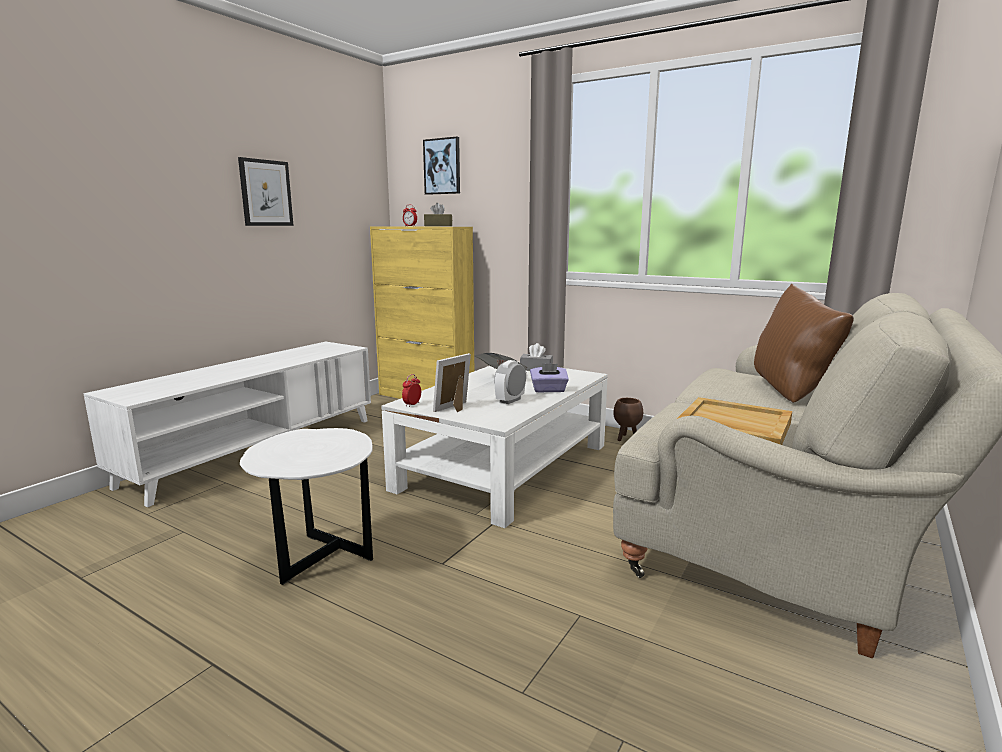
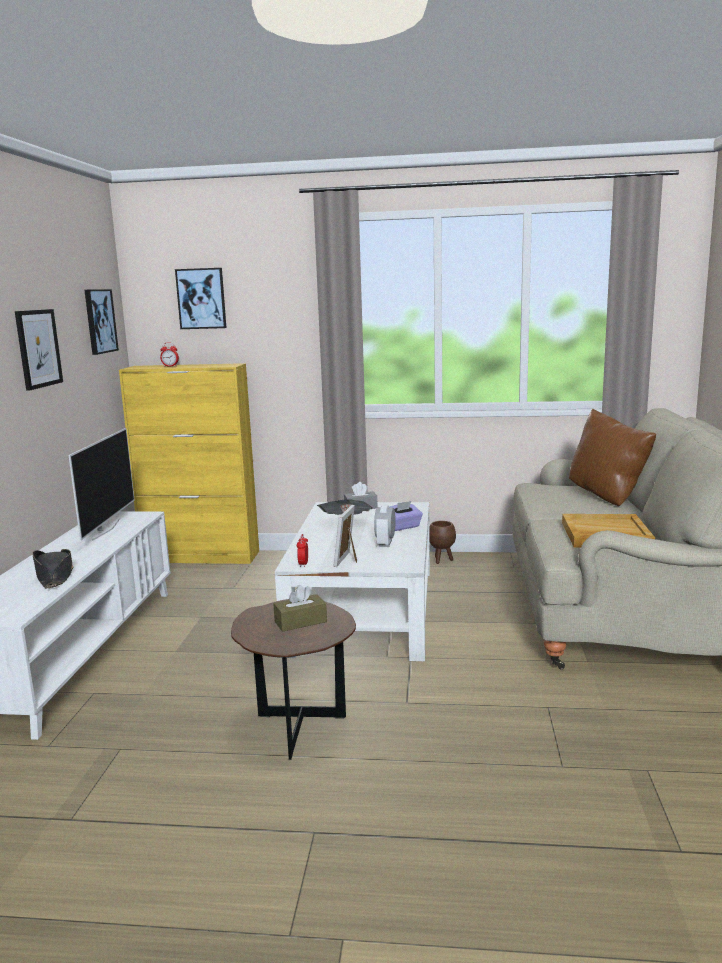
camera: 25 degrees left, 0 degrees up
(214, 377) = (55, 576): none -> black hat
(305, 353) = (105, 529): none -> television
(319, 562) = (299, 732): white side table -> brown side table
(352, 182) = (99, 321): none -> picture
(438, 226) = (209, 365): brown tissue box -> brown tissue box (300, 622)

